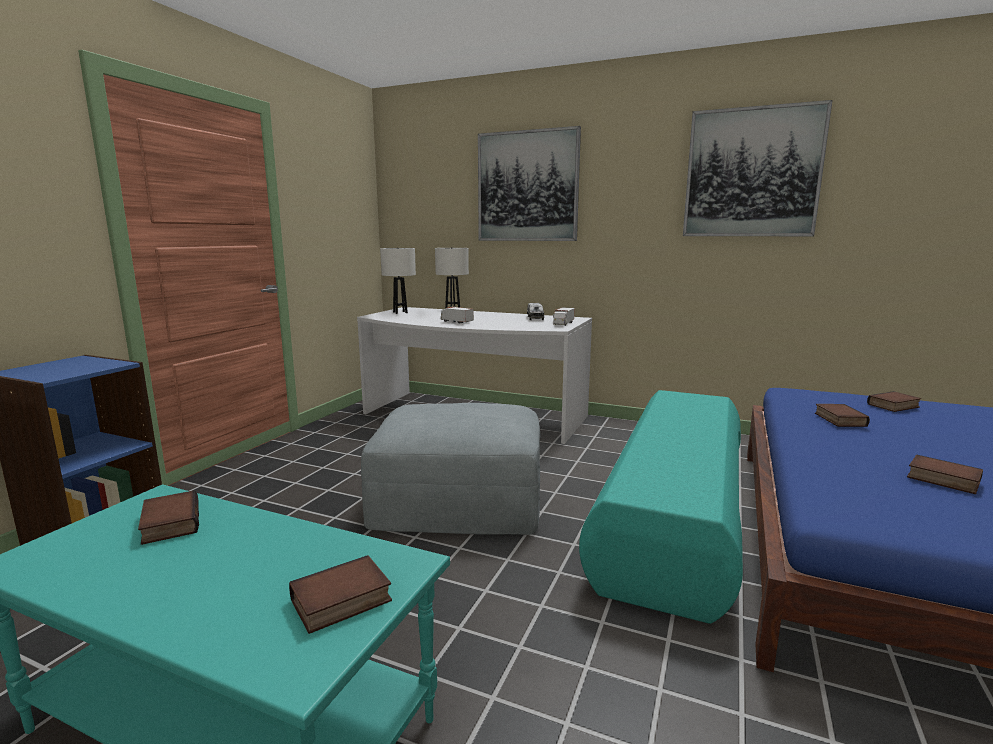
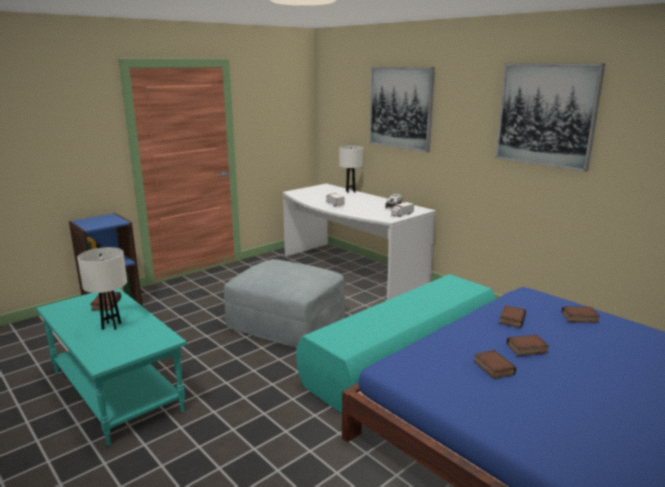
camera: 25 degrees right, 5 degrees up
(341, 602) = (132, 347): book -> book (527, 349)
(400, 312) = (314, 190): white table lamp -> white table lamp (111, 326)

